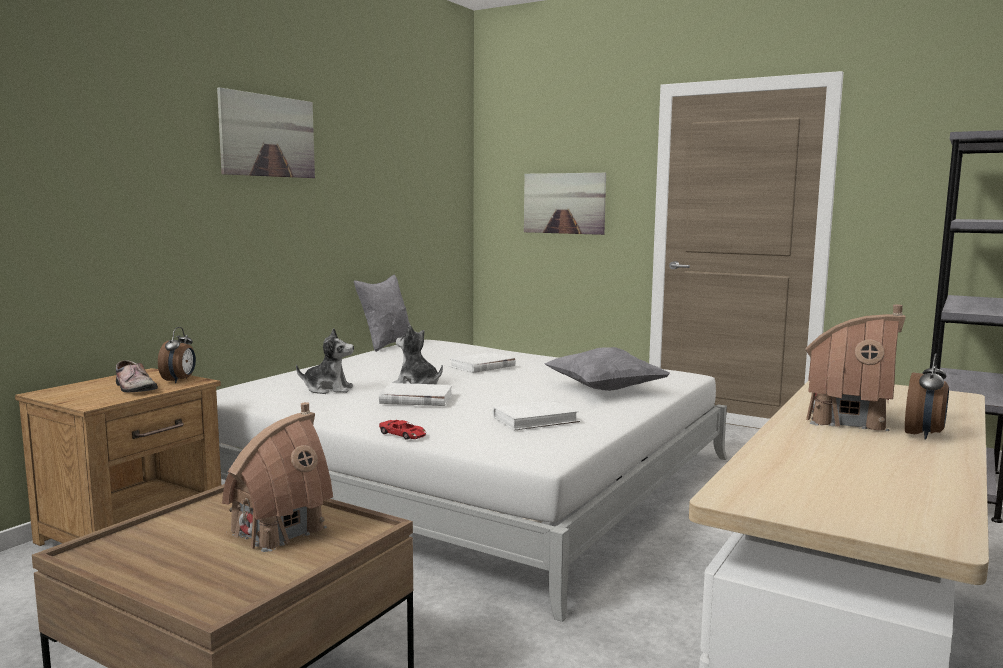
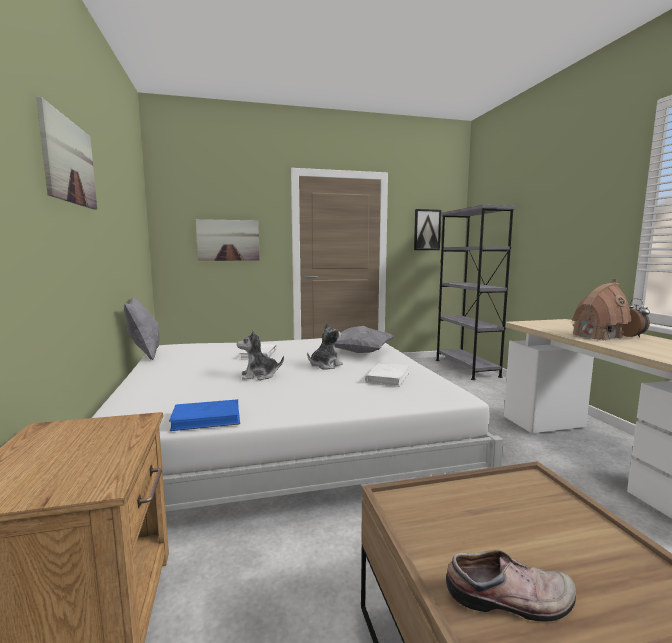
camera: 45 degrees left, 0 degrees up
(133, 388) = (90, 449): shoe -> shoe (511, 600)
(179, 380) = (119, 424): alarm clock -> none
(277, 530) = (507, 513): toy house -> none
(286, 405) = (207, 419): none -> blue book
(328, 389) = (201, 396): plush toy -> plush toy (325, 366)
(403, 434) = (355, 410): red toy car -> none
(416, 399) = (292, 385): white book -> none
(932, 181) = (427, 230): none -> picture

